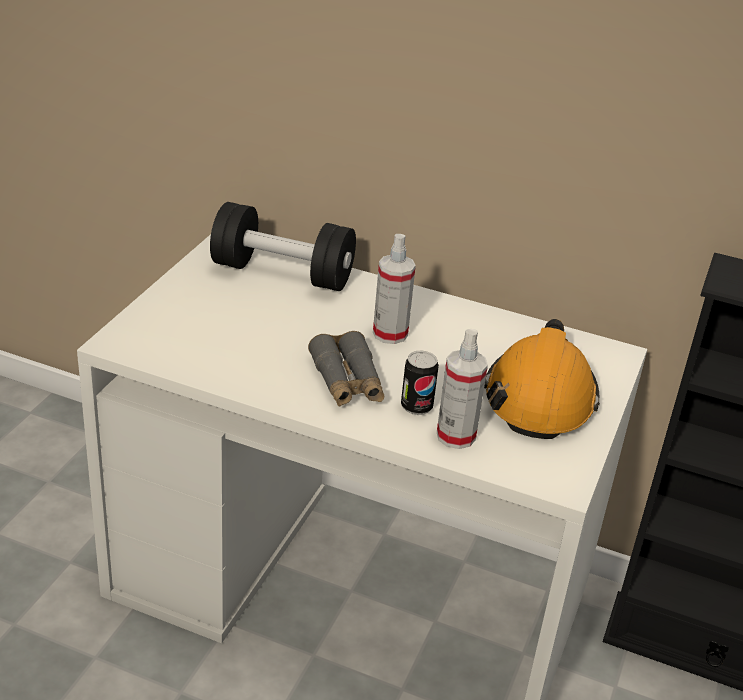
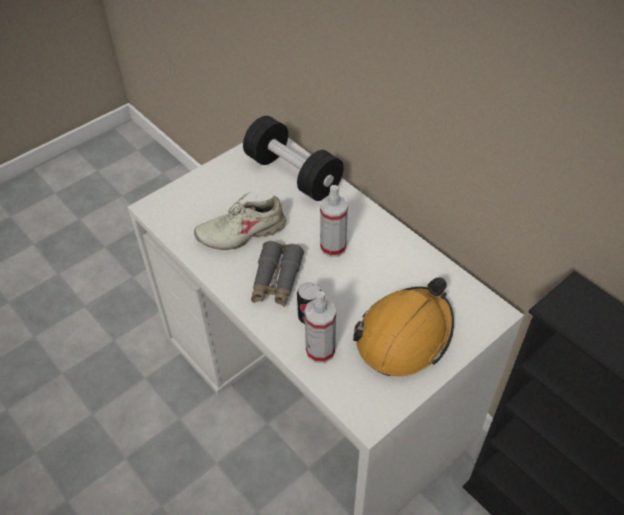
camera: 30 degrees right, 15 degrees up
(263, 343) = (242, 232): none -> beige shoe

